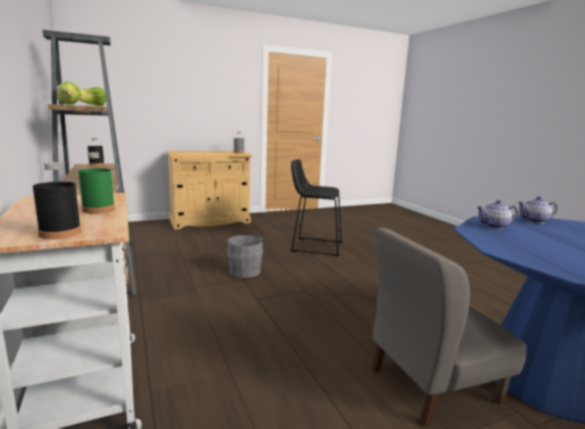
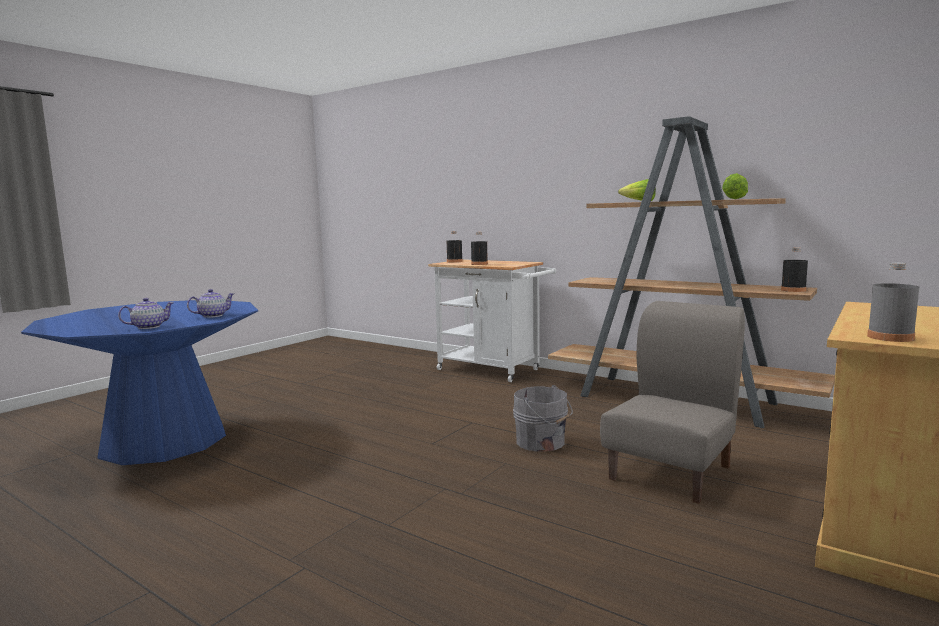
camera: 150 degrees right, 5 degrees down
(98, 209) = (479, 264): green bottle -> black bottle
(314, 246) = (521, 530): black stool -> none
(432, 384) = (278, 413): grey chair -> grey chair (671, 472)

